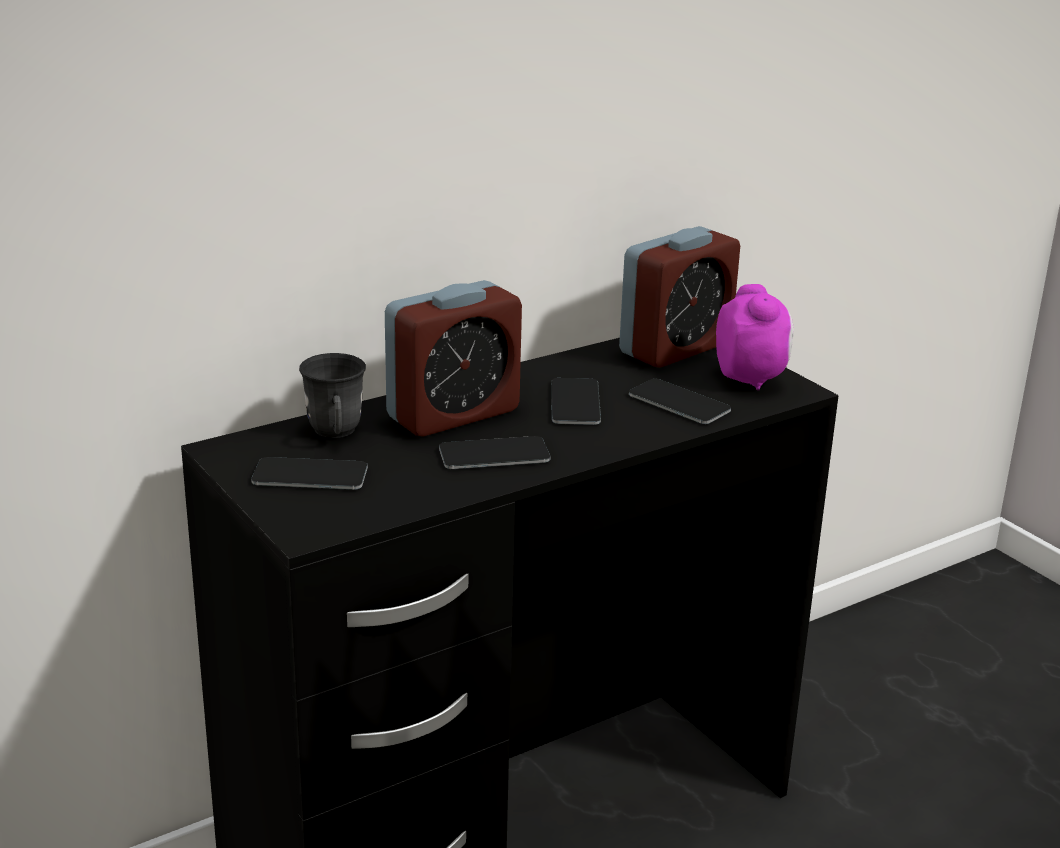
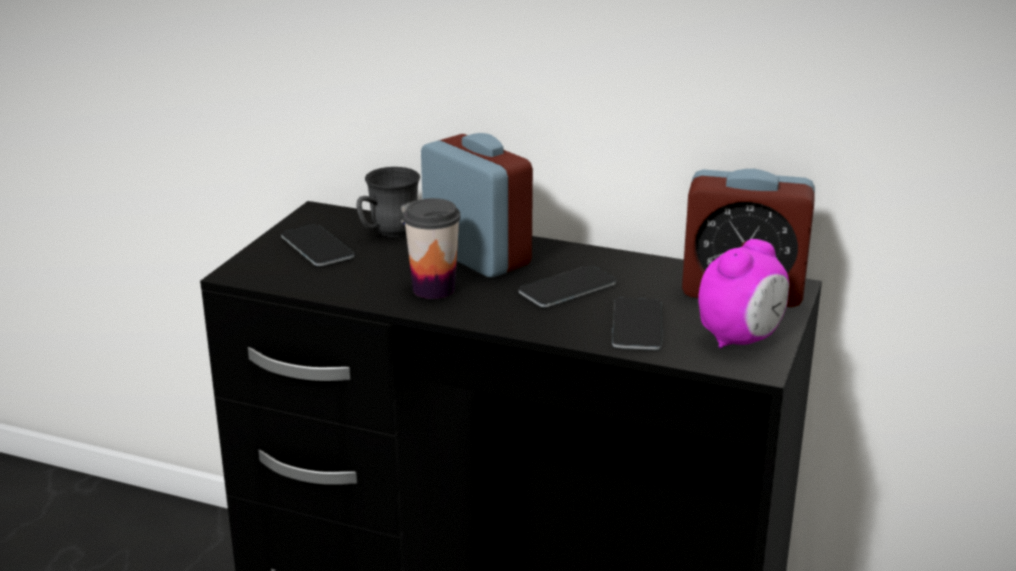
camera: 55 degrees right, 0 degrees up
(453, 414) = (476, 255): alarm clock -> alarm clock turned 150 degrees counterclockwise
(494, 454) = (433, 289): phone -> cup

